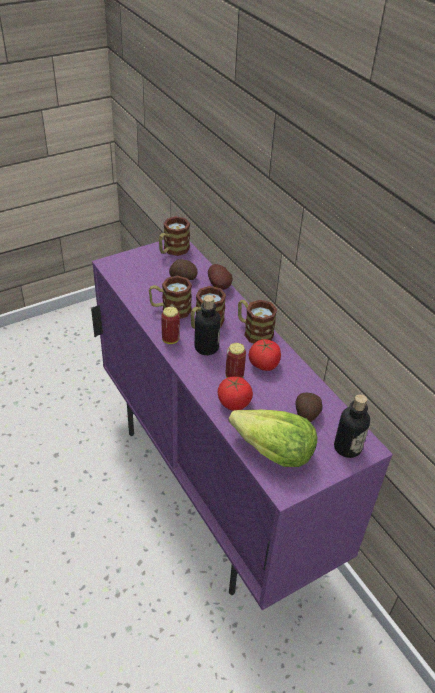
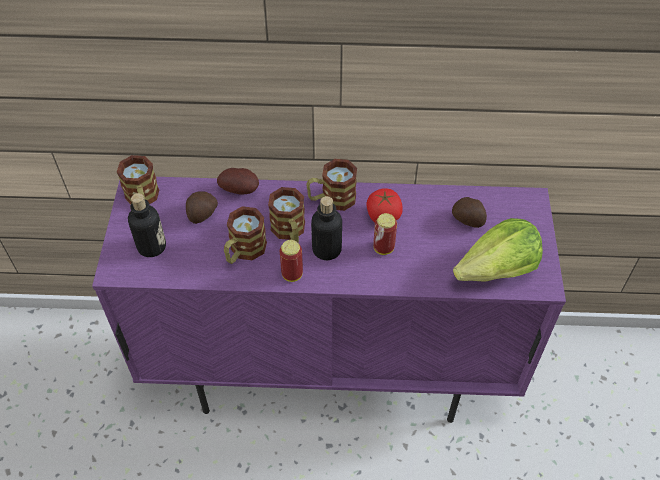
camera: 55 degrees left, 10 degrees up
(234, 403) = (418, 267): tomato -> none
(347, 447) = (523, 213): bottle -> bottle (151, 246)

